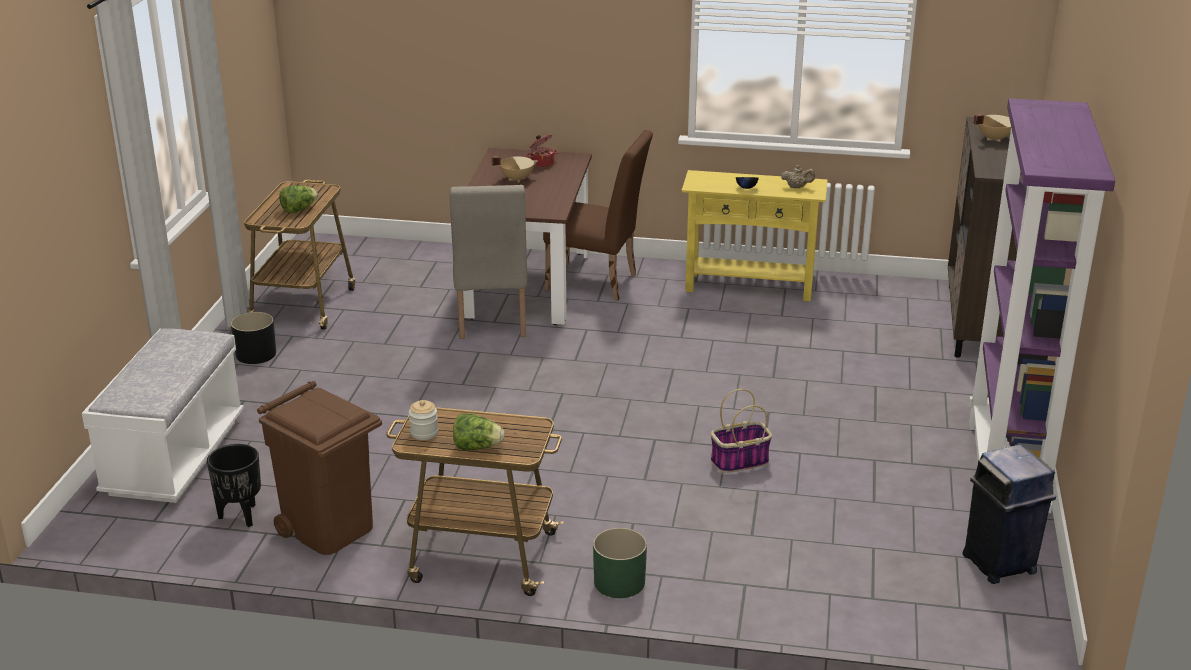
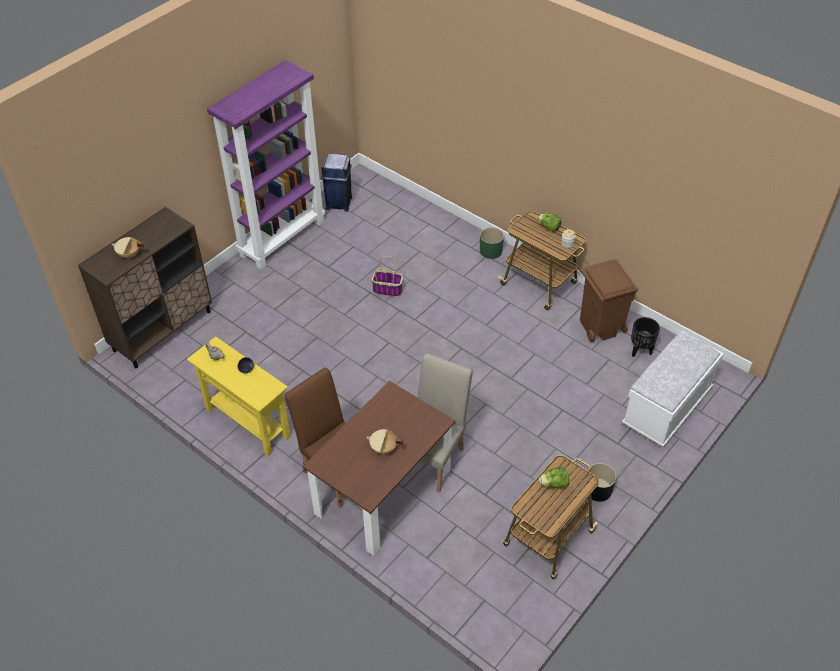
camera: 150 degrees left, 20 degrees up
(542, 163) = (349, 465): cooking pot -> none

